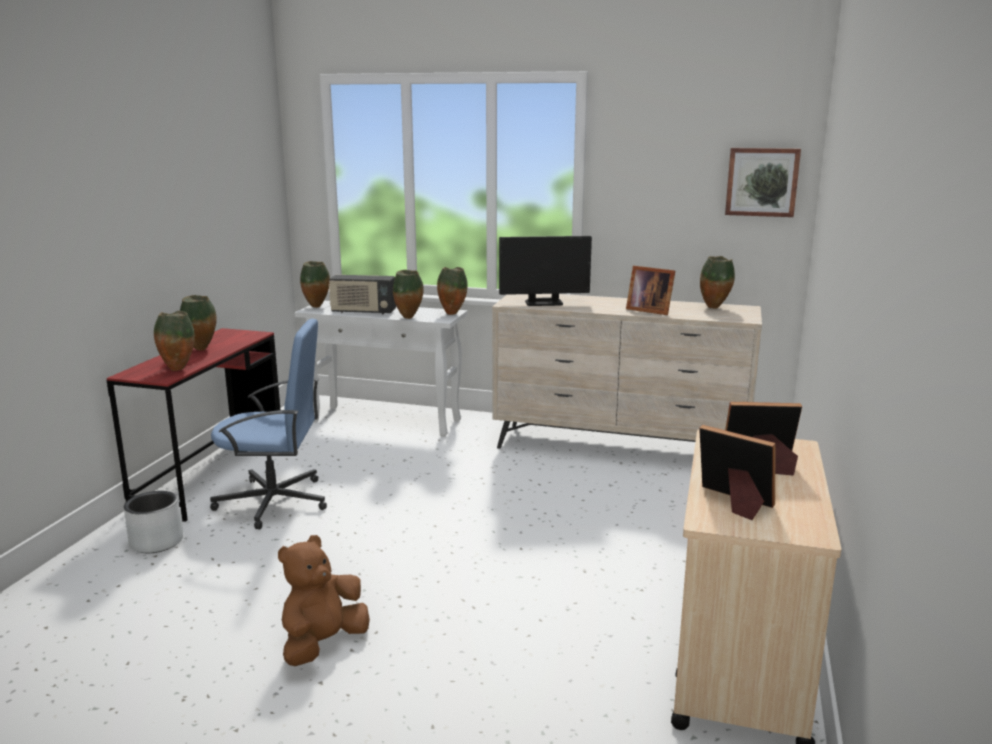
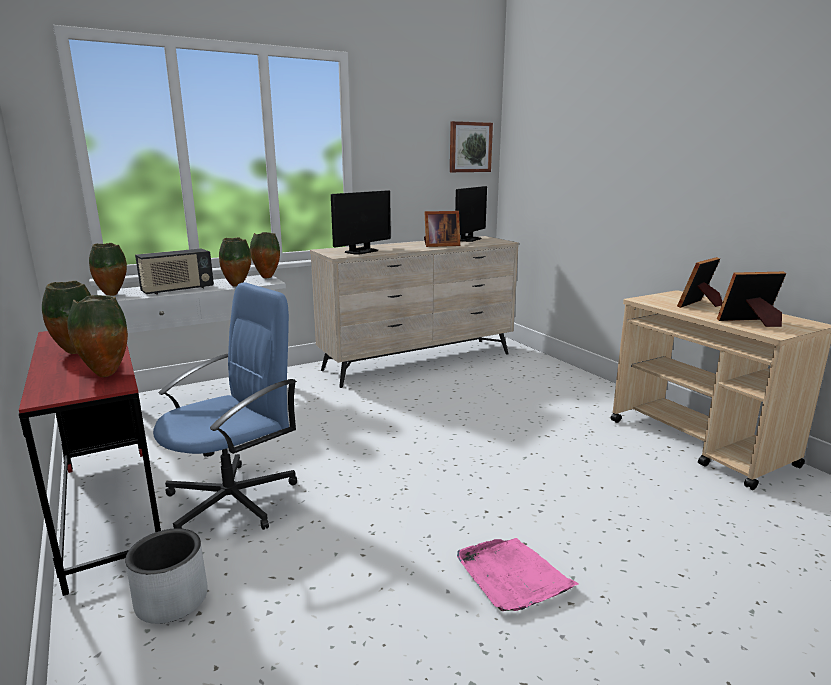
camera: 45 degrees left, 0 degrees up
(323, 644) = (512, 576): brown plush toy -> pink tray
(714, 308) = (468, 239): vase -> monitor

